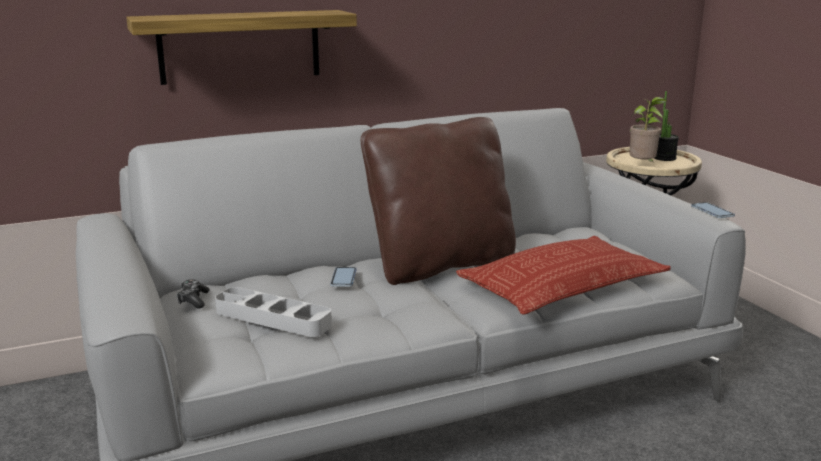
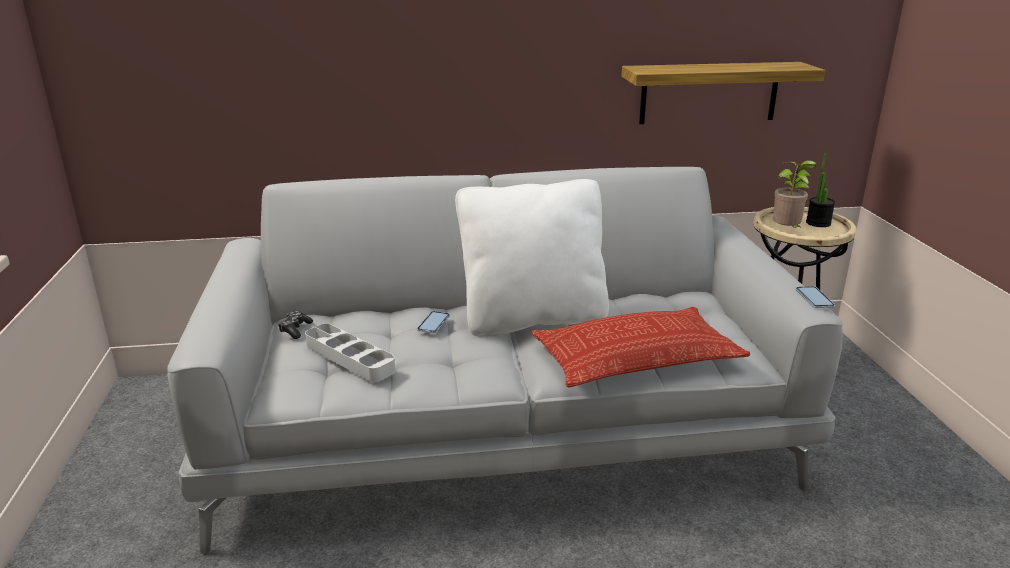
camera: 15 degrees right, 5 degrees up
(240, 46) = (376, 93): shelf -> shelf (709, 93)
(440, 264) = (533, 318): brown pillow -> white pillow

